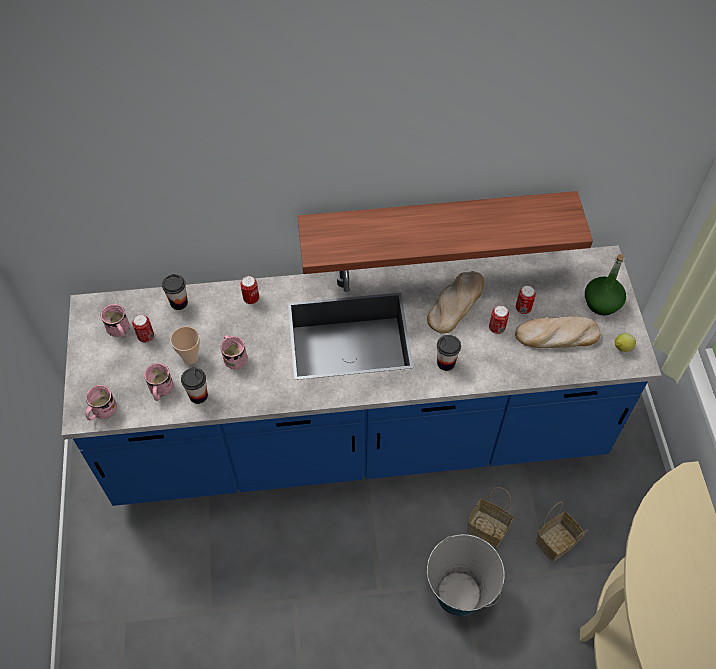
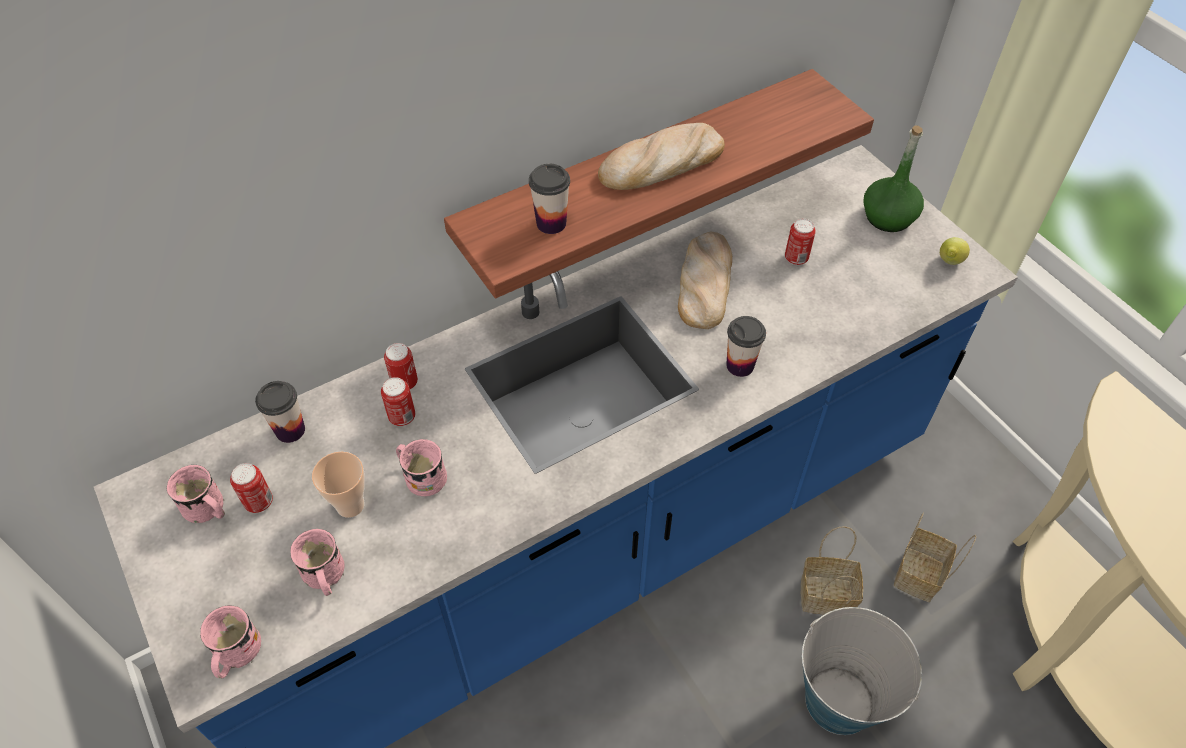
camera: 25 degrees left, 5 degrees down
(198, 395) = (393, 559): cup -> cup (551, 223)
(496, 328) = (778, 295): can -> can (402, 417)
(557, 335) = (860, 276): bread -> bread (661, 164)

